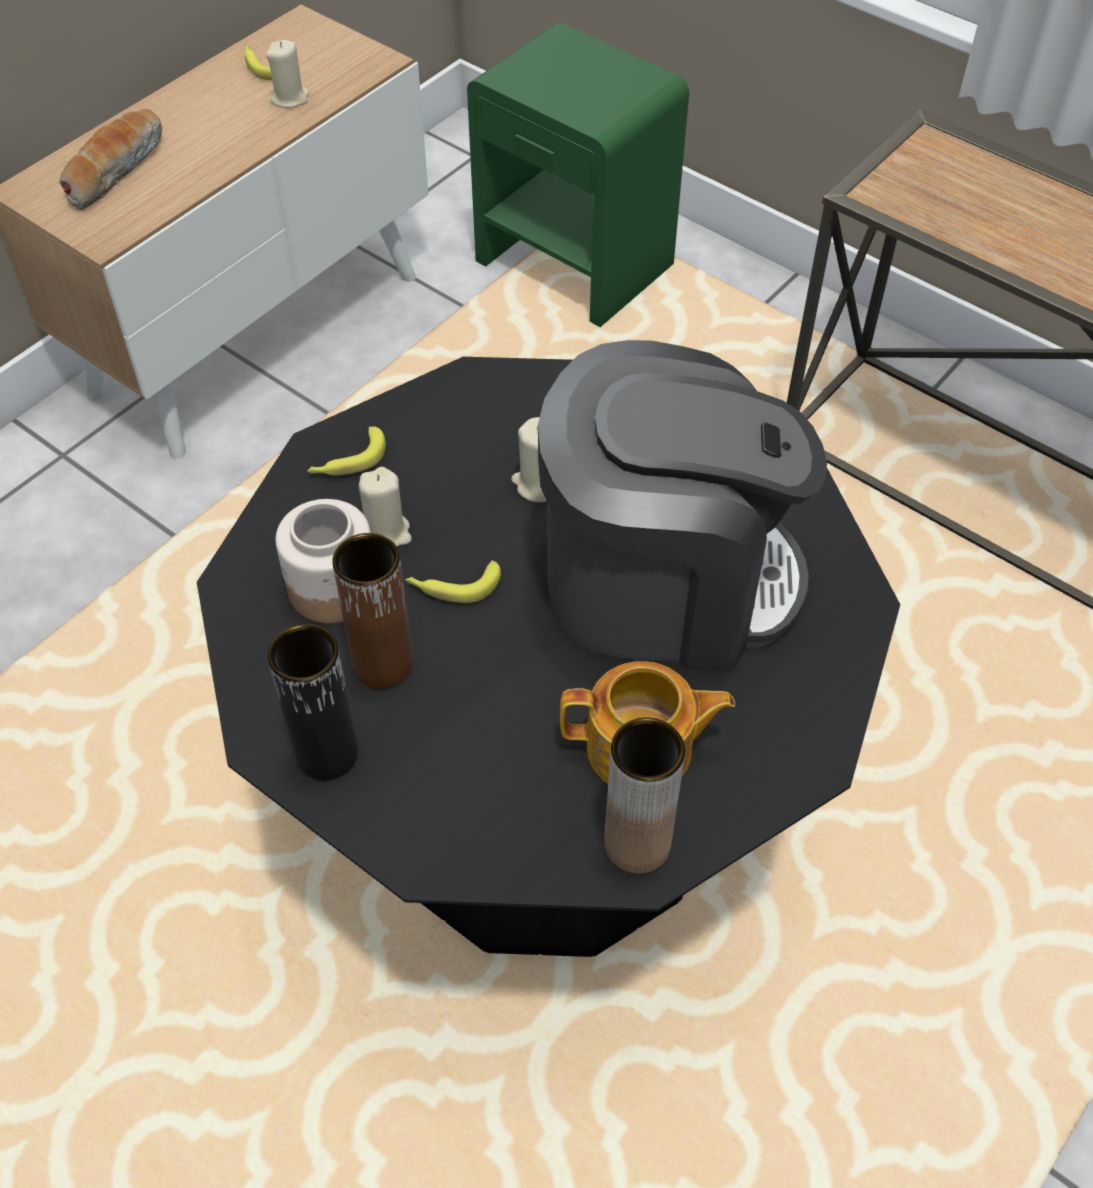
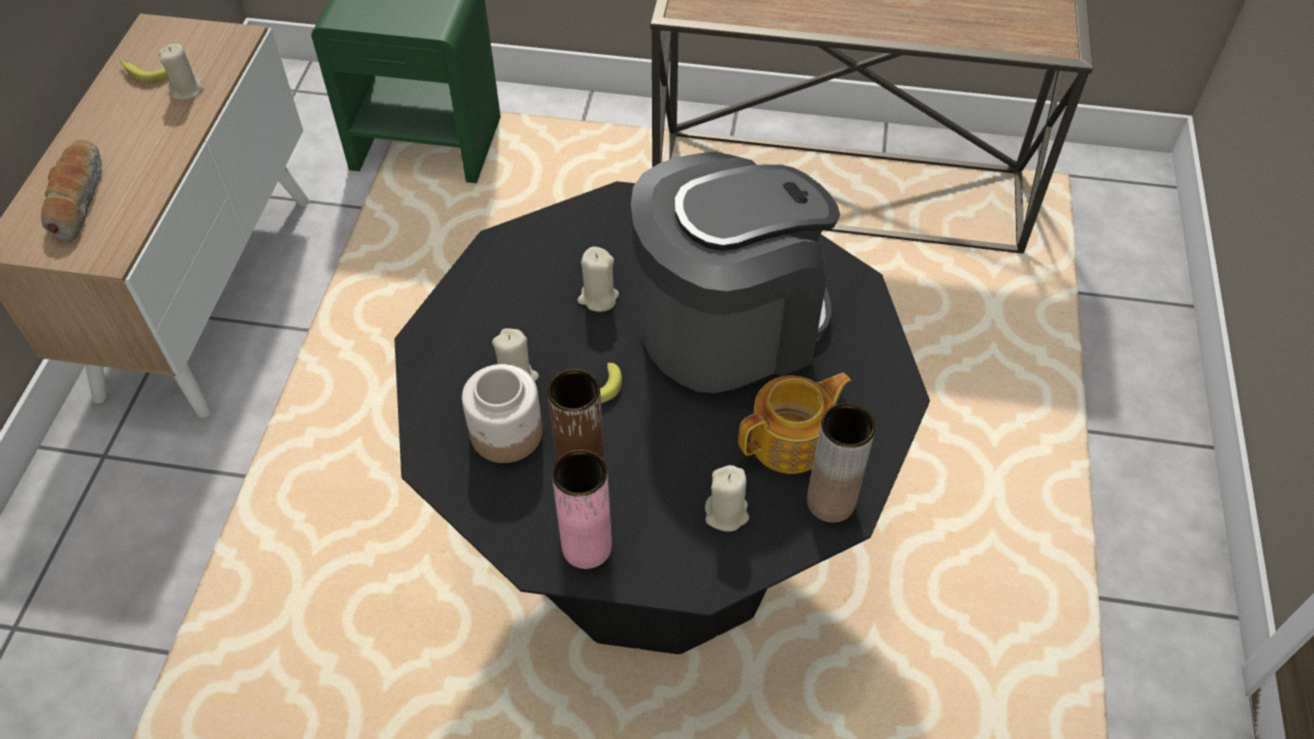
camera: 30 degrees left, 0 degrees up
(327, 753) = (586, 547): black vase -> pink vase
(348, 461) = (451, 340): banana -> none
(506, 795) = (726, 513): none -> beige candle

